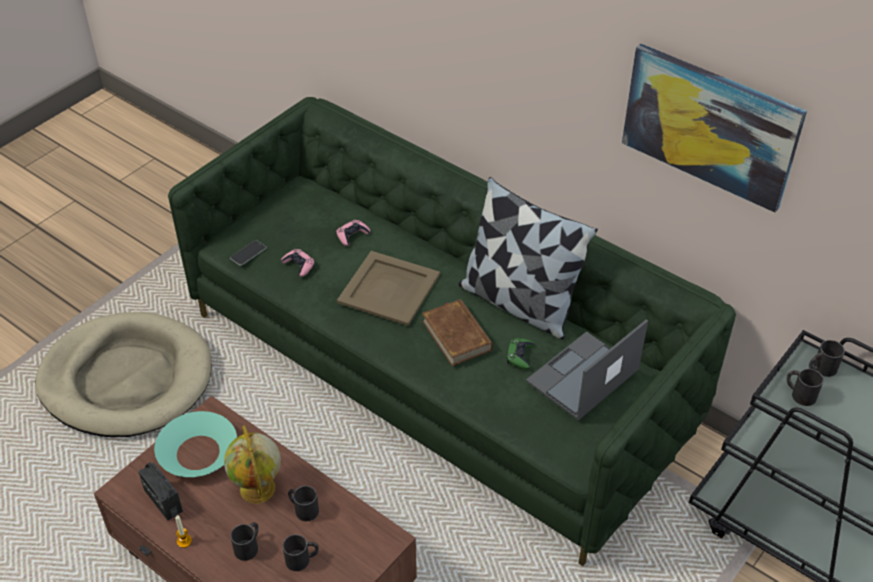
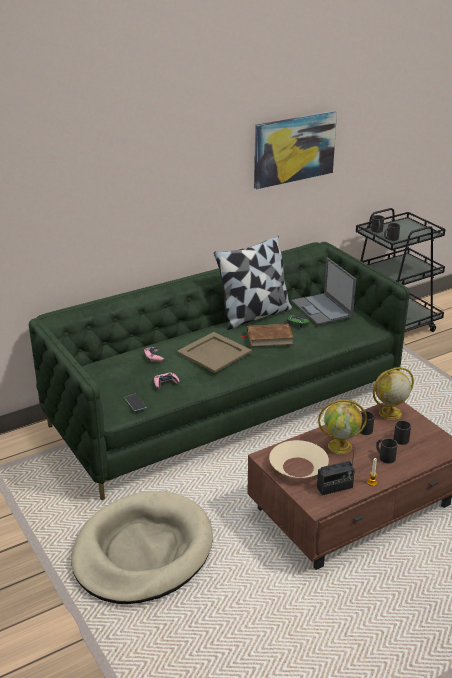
camera: 70 degrees left, 15 degrees down
(198, 452) = (298, 467): turquoise bowl -> beige bowl
(363, 535) = (389, 413): none -> globe

